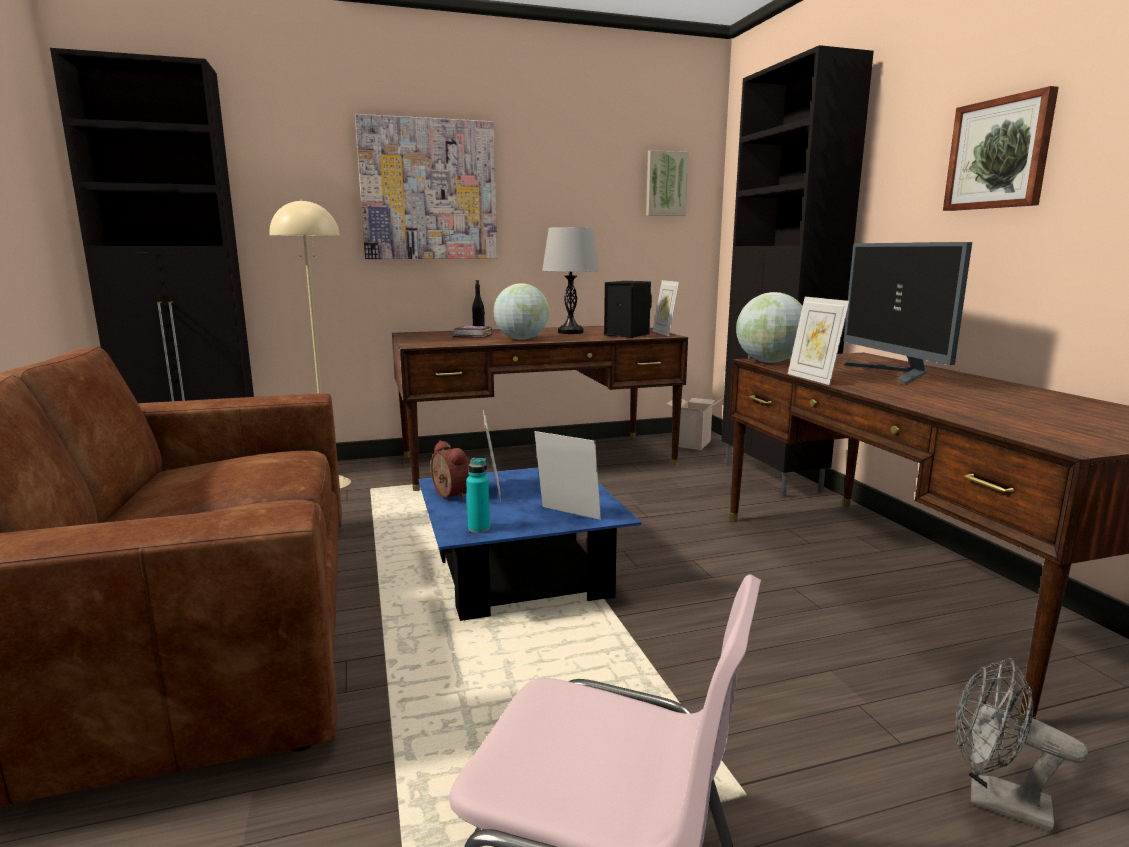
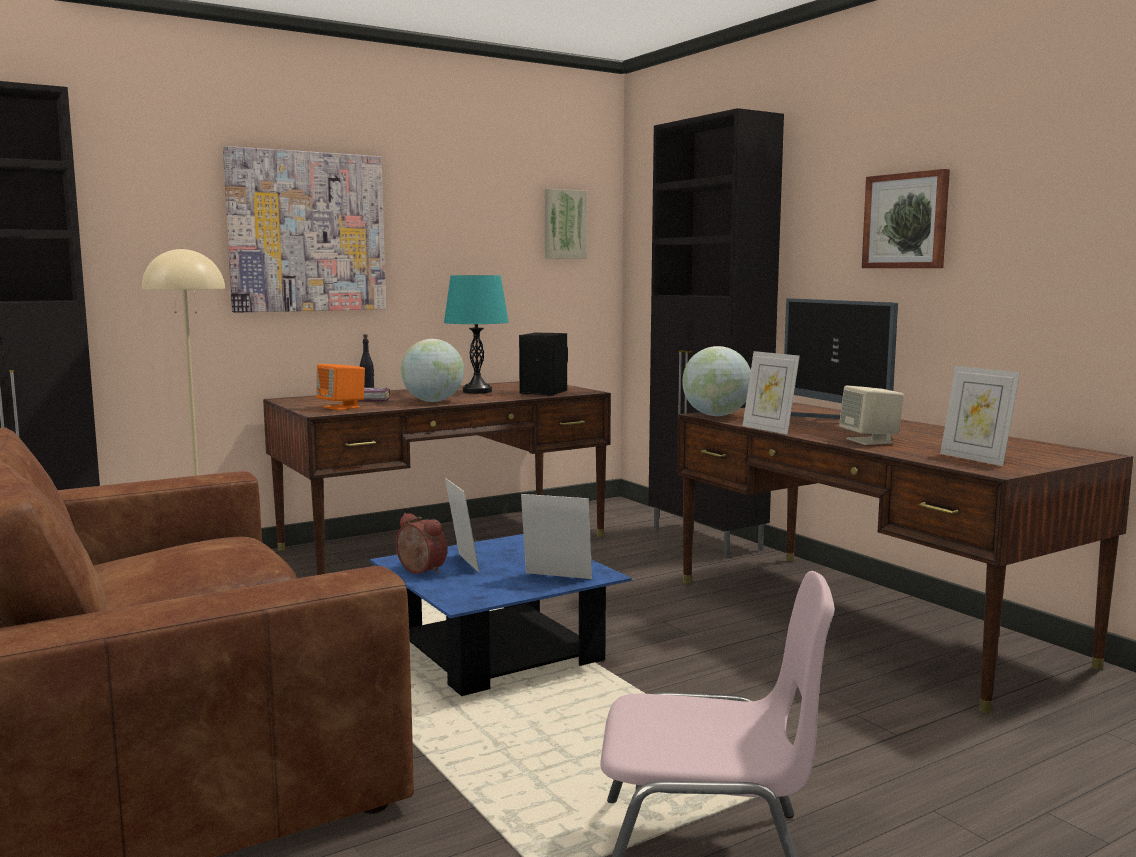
camera: 15 degrees left, 5 degrees down
(440, 341) = (342, 407): none -> orange speaker
(479, 529) = (477, 597): turquoise bottle -> none
(570, 332) = (477, 391): grey table lamp -> turquoise table lamp
(664, 333) = (581, 389): picture frame -> picture frame (975, 459)
(692, 443) = (609, 512): cardboard box -> none
(921, 397) = (870, 441): none -> beige speaker
(994, 801) = (974, 760): grey fan -> none

